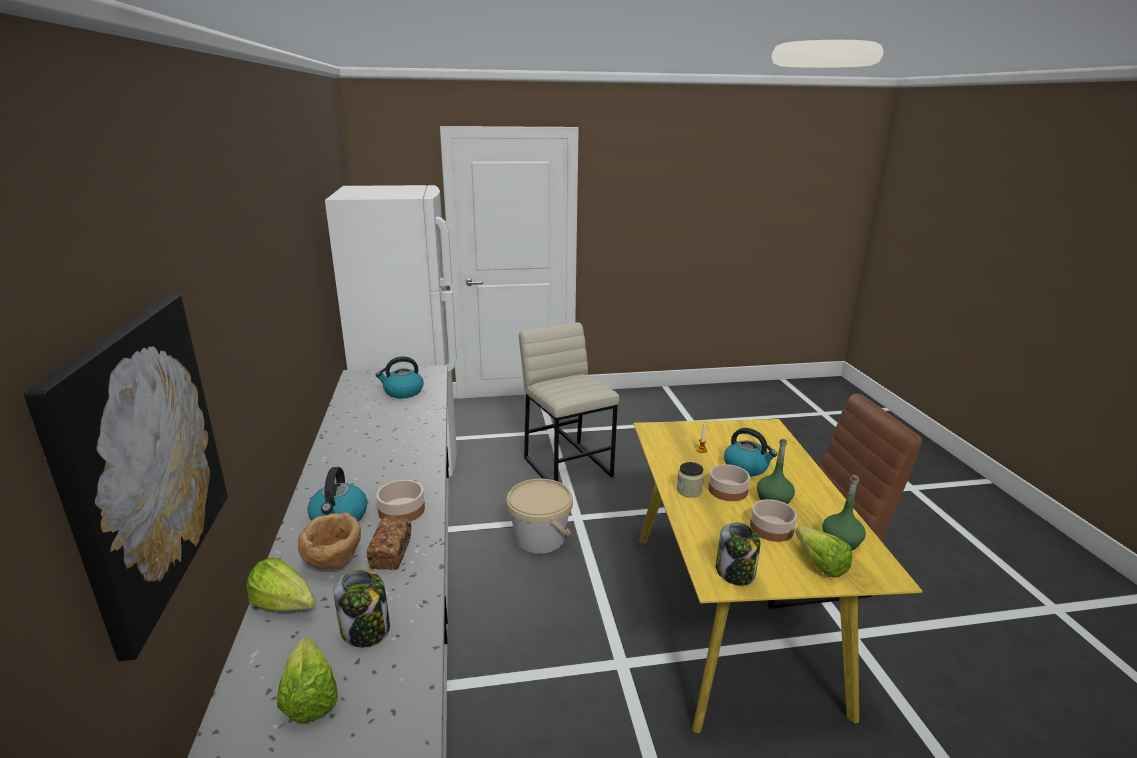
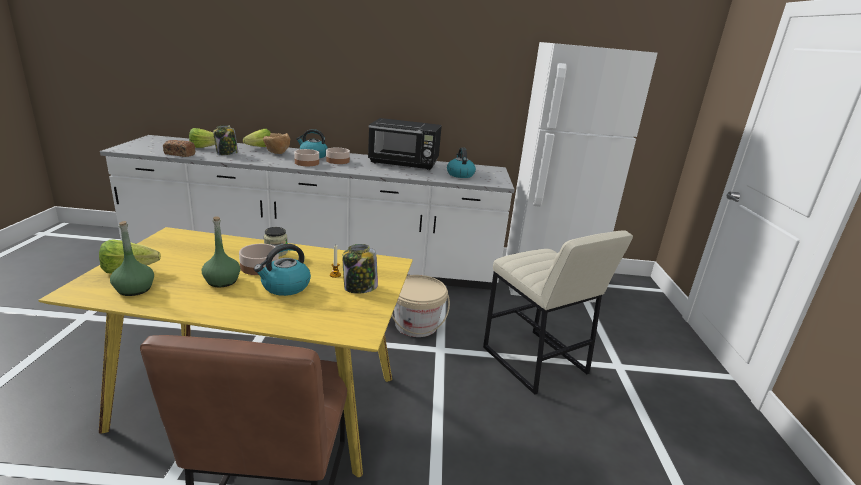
camera: 100 degrees right, 0 degrees up
(142, 459) = (231, 53): picture -> none
(360, 431) = (404, 163): none -> black microwave
(391, 553) = (273, 159): bread -> bread (179, 154)
(566, 466) = (536, 361): beige chair -> beige chair turned 75 degrees clockwise
(735, 573) = (169, 241): jar -> jar (359, 288)
(772, 528) = (190, 267): bowl -> bowl (337, 161)

